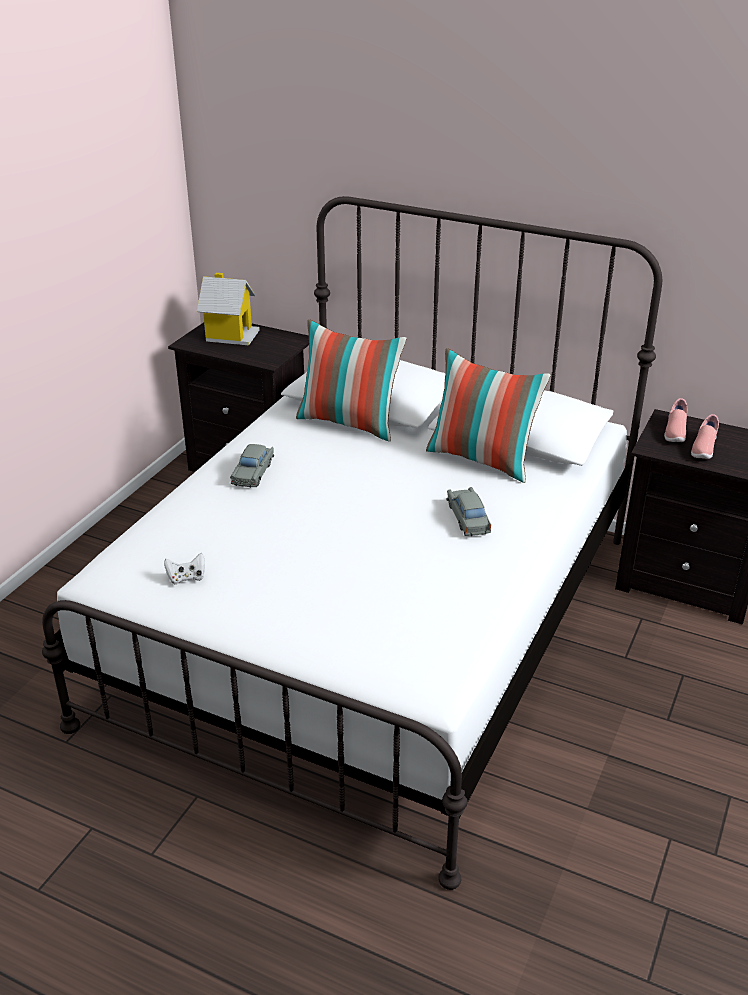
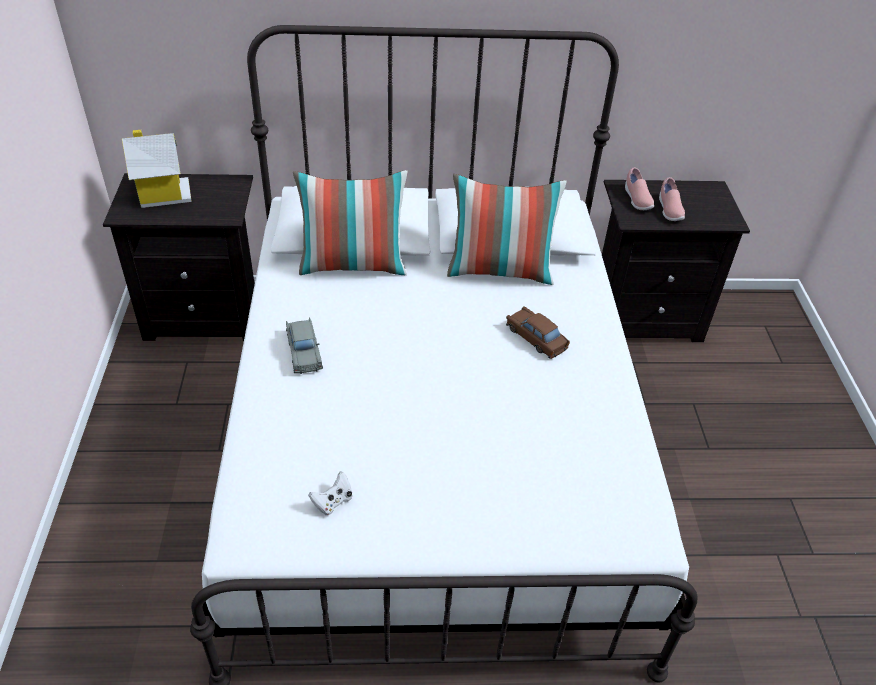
camera: 30 degrees left, 10 degrees up
(468, 518) = (536, 338): grey toy car -> brown toy car

